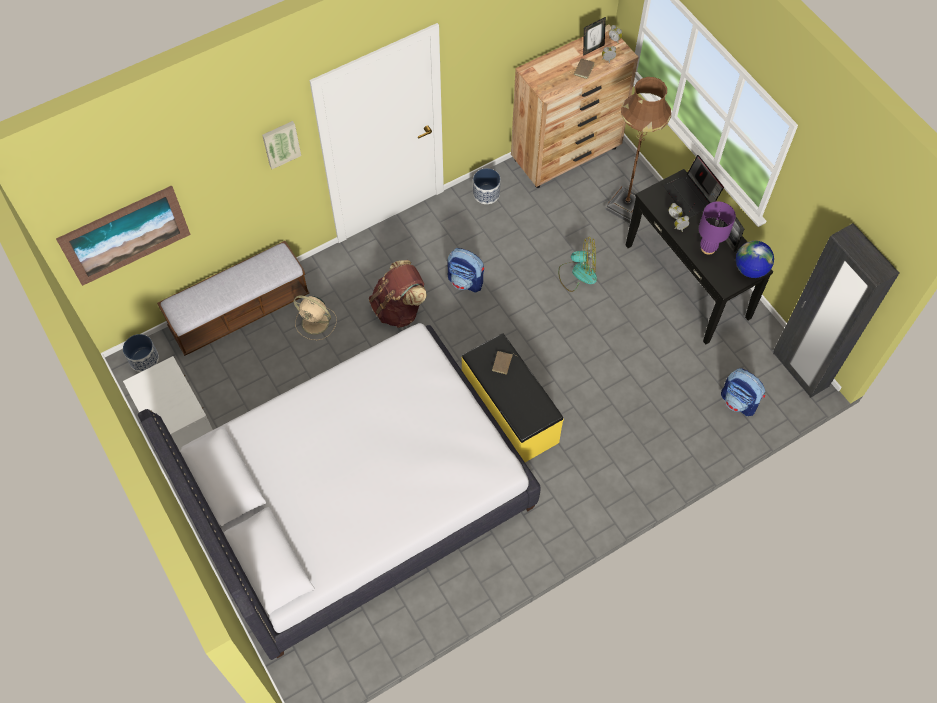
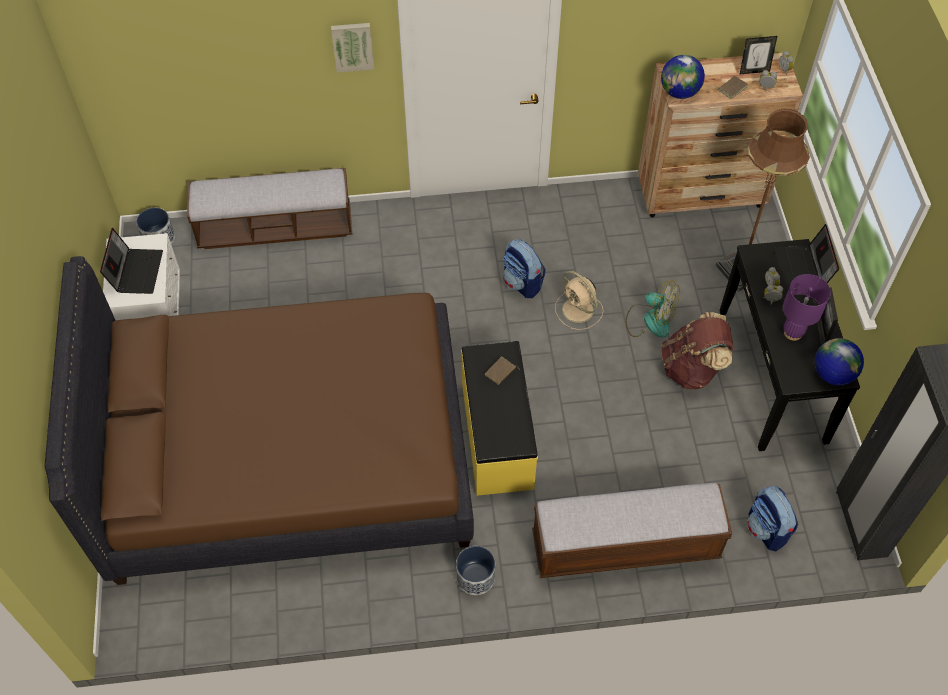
camera: 25 degrees right, 5 degrees down
(125, 235) = (159, 85): picture -> none
(165, 399) = (136, 271): none -> laptop
(316, 323) = (344, 267): beige fan -> beige fan (579, 311)
(357, 498) = (288, 457): white bed -> brown bed
(399, 308) = (436, 284): brown backpack -> brown backpack (691, 368)
(486, 193) = (592, 203): planter -> planter (475, 577)
(546, 87) = (679, 92): none -> globe
(646, 457) = (625, 546): none -> bench

